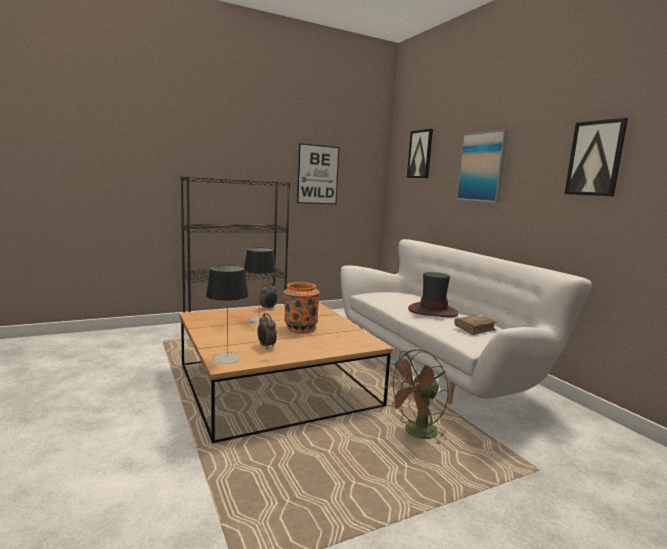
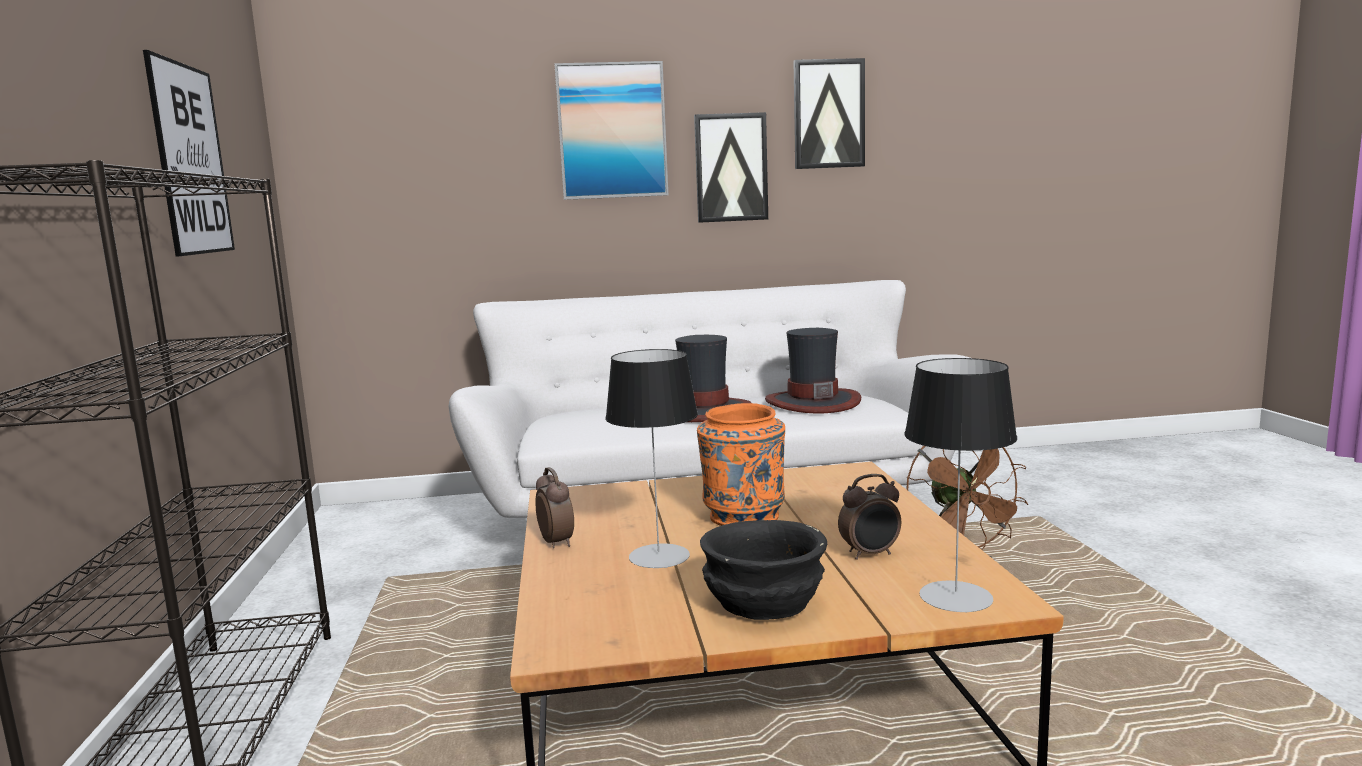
camera: 70 degrees left, 0 degrees up
(220, 333) = (761, 604): none -> black bowl
(420, 154) = (408, 105): picture -> picture (731, 168)
(474, 329) = (812, 402): brown book -> hat

